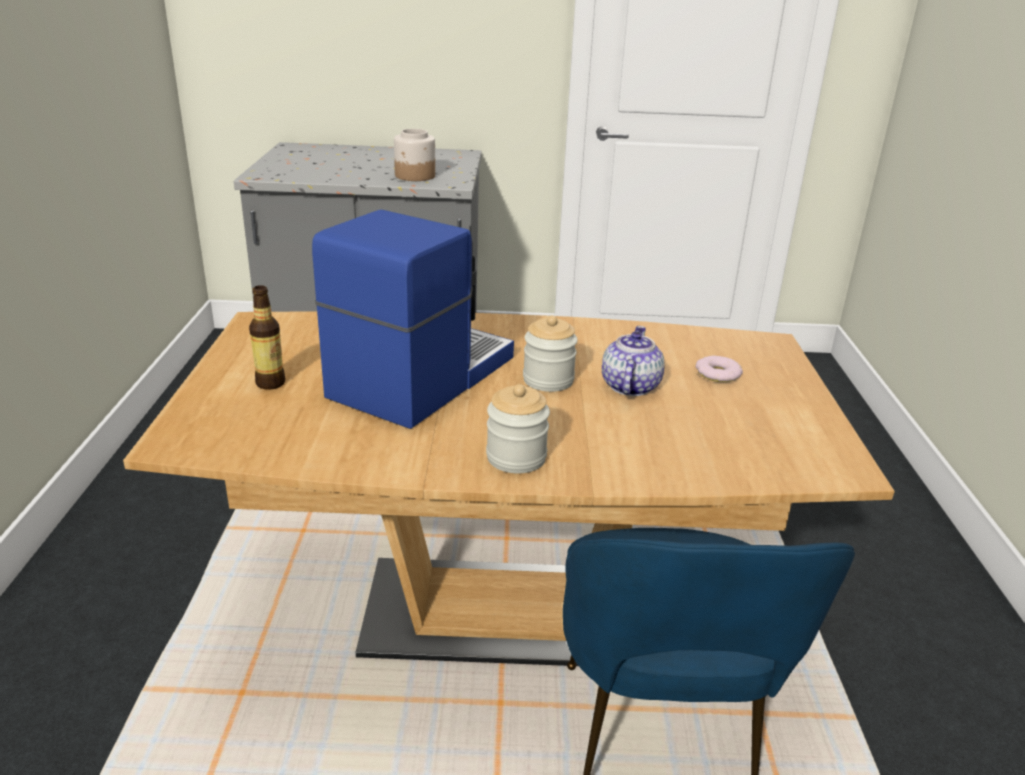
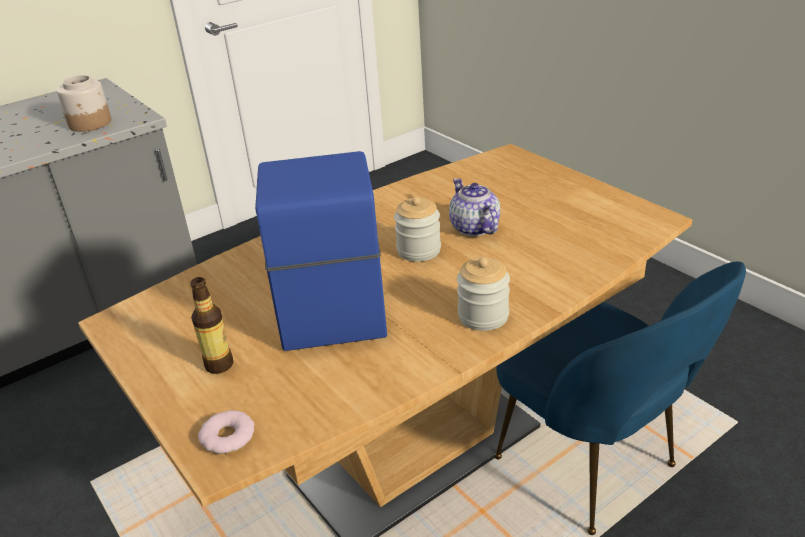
camera: 35 degrees left, 5 degrees up
(717, 374) = (510, 192): donut -> donut (227, 437)

